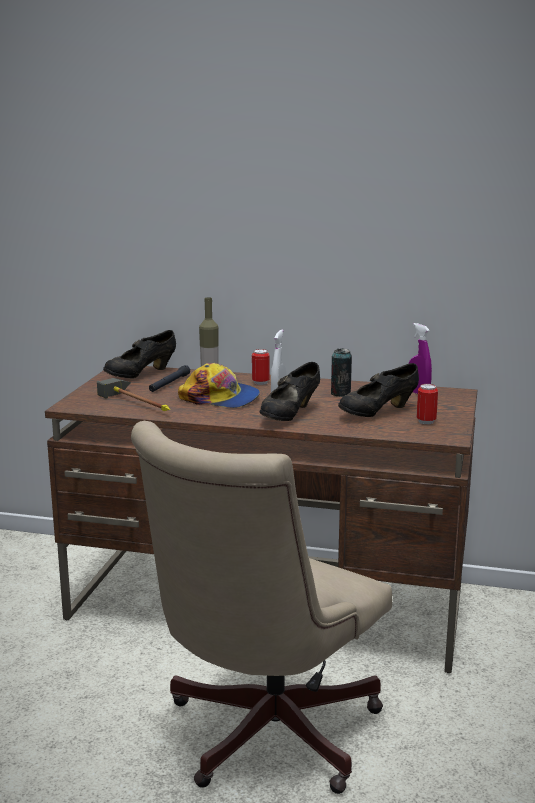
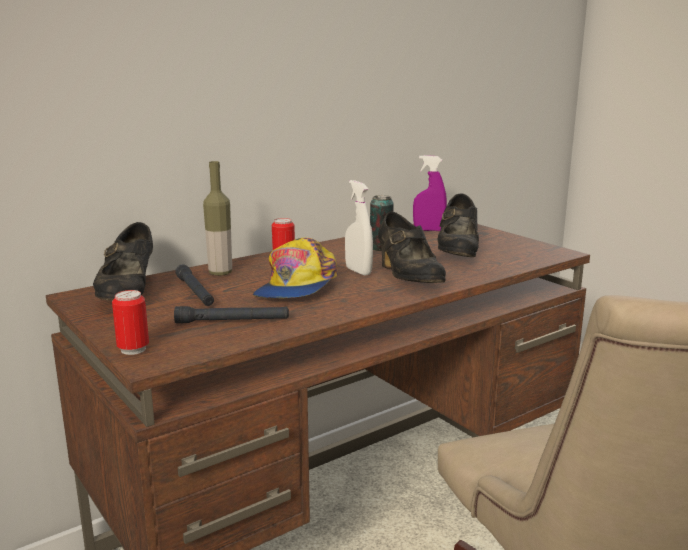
camera: 50 degrees left, 0 degrees up
(142, 403) = (232, 321): hammer -> black flashlight
(220, 398) = (297, 287): cap -> cap turned 135 degrees clockwise
(426, 421) = (507, 247): can -> can (133, 349)

